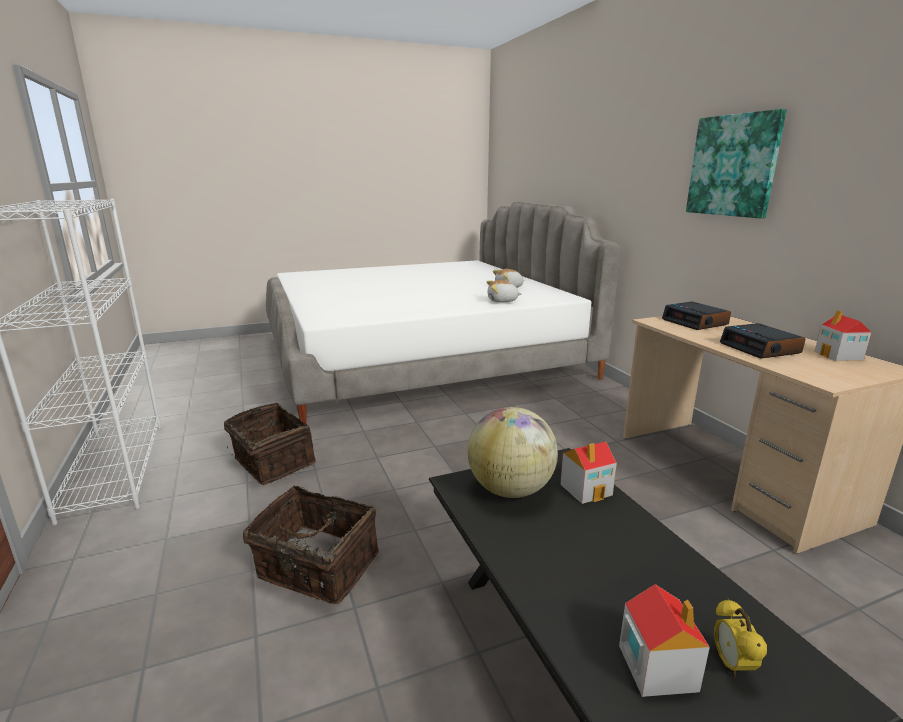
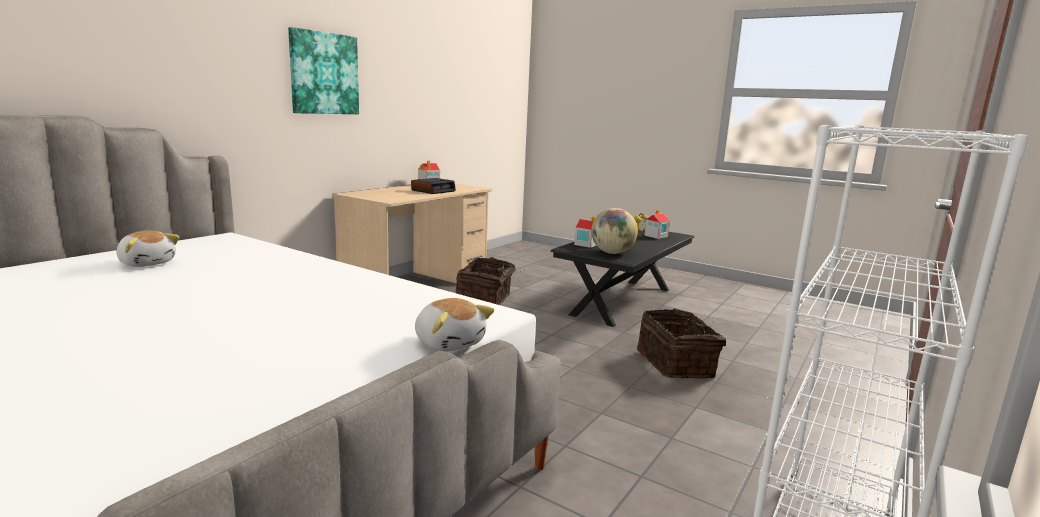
camera: 125 degrees left, 5 degrees down
(271, 462) = (629, 443): basket -> basket (485, 299)
(502, 301) = (265, 257): plush toy -> plush toy (450, 342)
(695, 322) = (381, 195): alarm clock -> none

